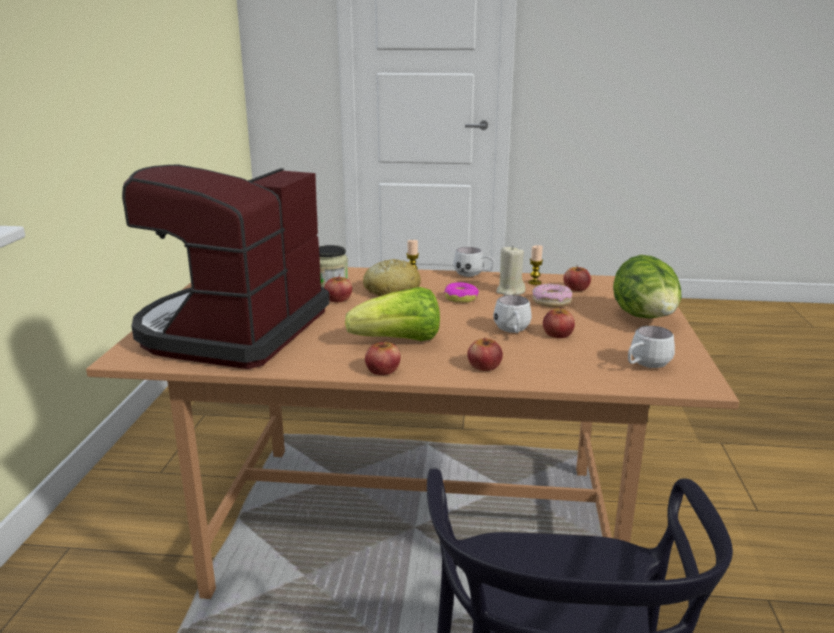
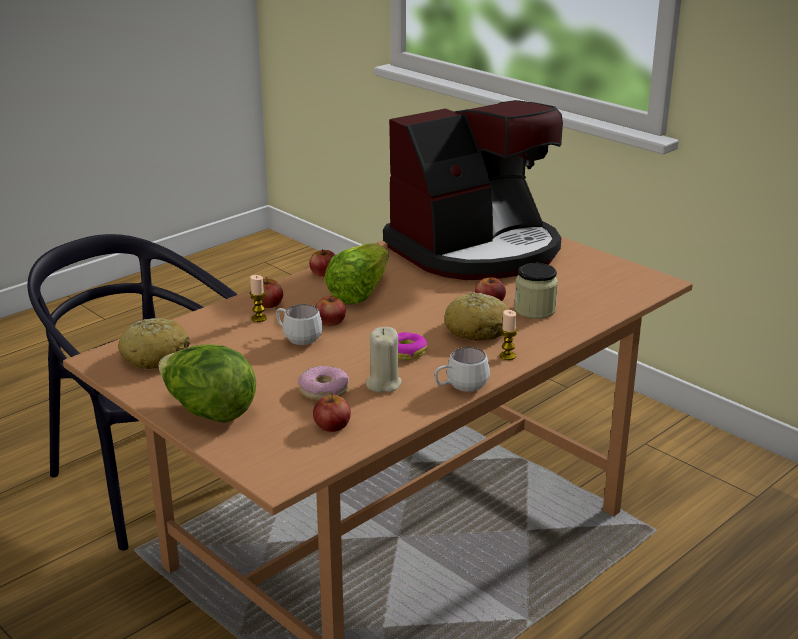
camera: 130 degrees right, 5 degrees up
(233, 330) = (476, 250): coffee machine -> coffee machine turned 90 degrees clockwise
(534, 282) = (385, 410): candle -> candle (259, 318)
(557, 334) = (261, 354): apple -> apple (330, 321)
(645, 366) = (155, 356): white mug -> bread

